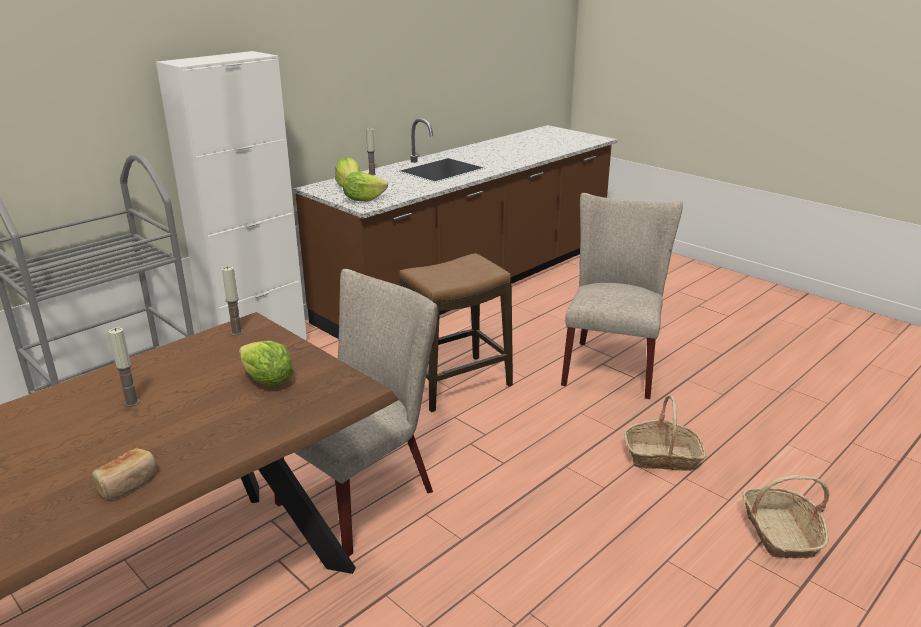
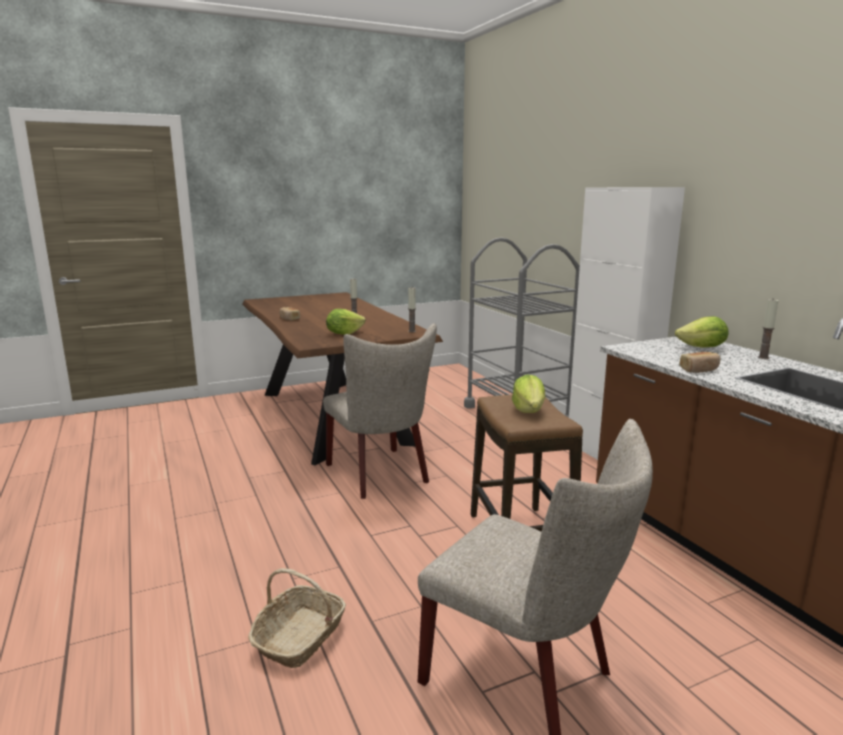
camera: 110 degrees right, 10 degrees down
(363, 200) = (648, 348): lettuce -> lettuce (529, 410)
(422, 188) = (699, 370): none -> bread
(780, 533) = (121, 670): basket -> none

